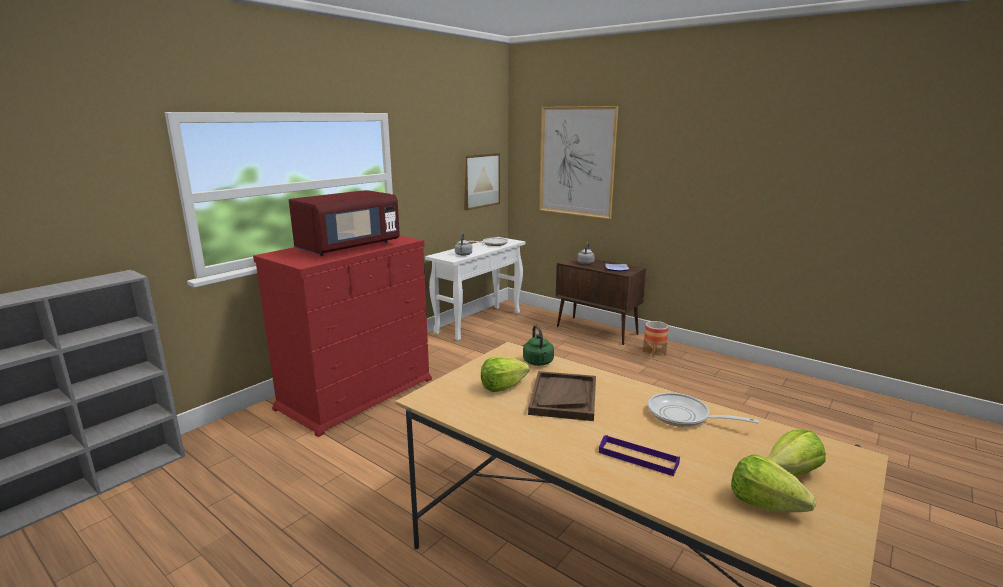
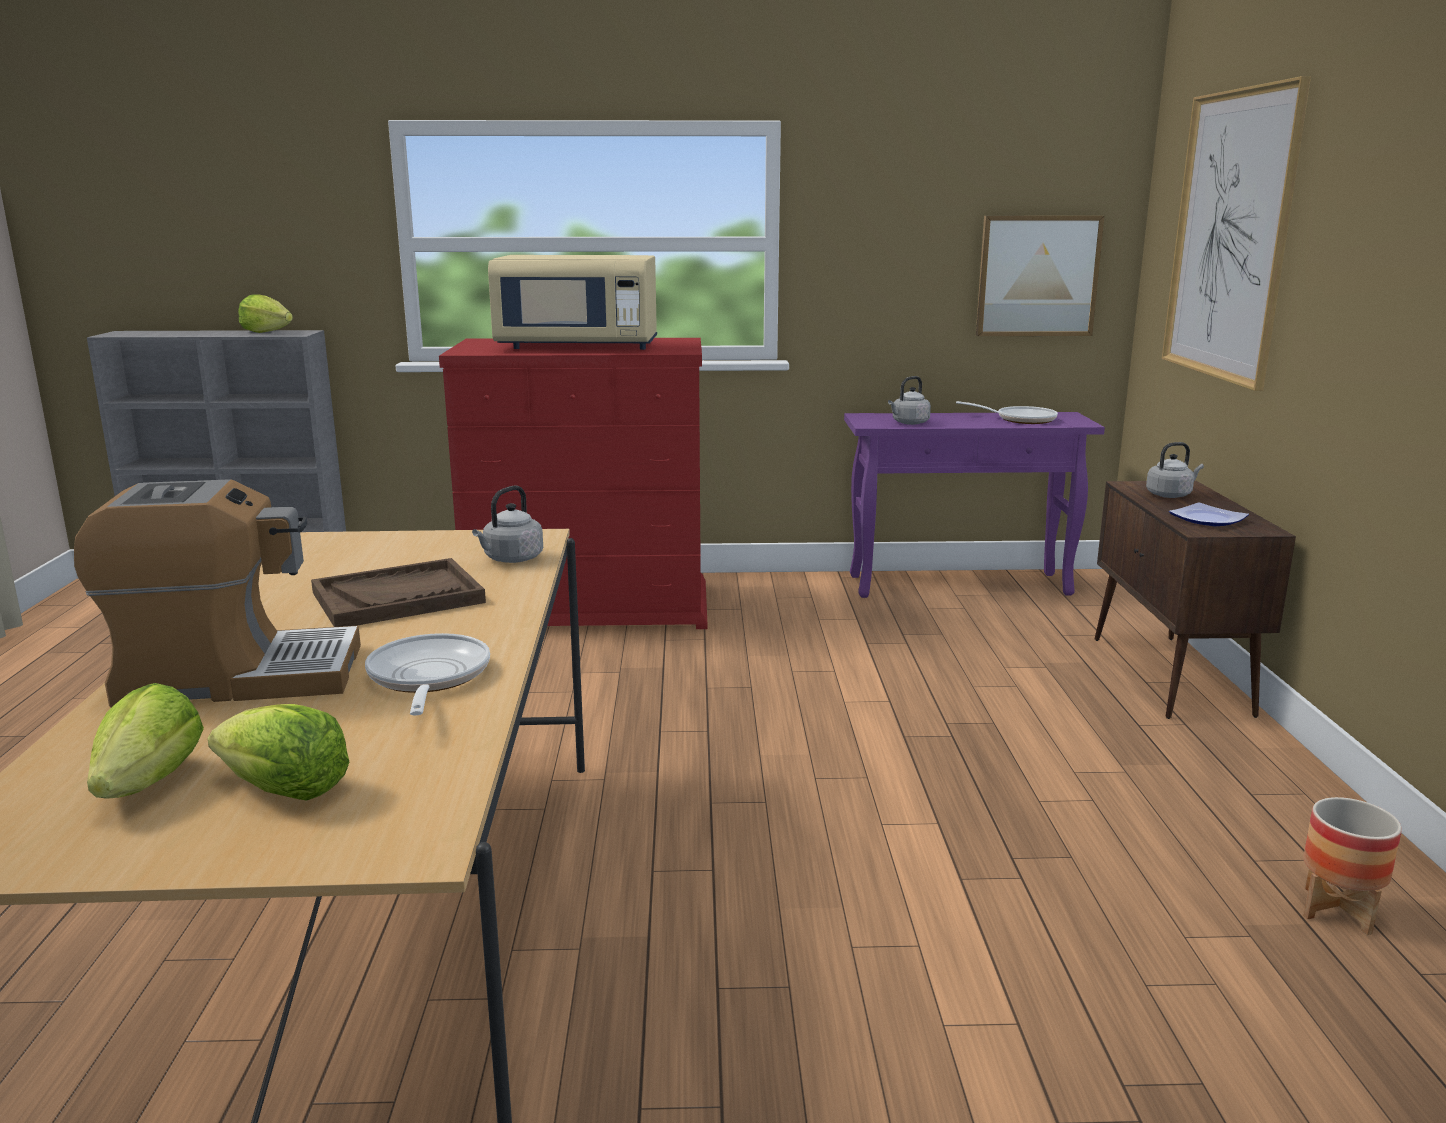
camera: 50 degrees right, 0 degrees up
(348, 247) = (578, 347): red microwave -> beige microwave
(479, 322) = (960, 585): white console table -> purple console table
(502, 387) = (389, 562): lettuce -> lettuce (267, 332)
(538, 362) = (511, 559): green kettle -> grey kettle
(638, 458) = (236, 676): purple tray -> coffee machine
(654, 353) = (1206, 760): planter -> planter (1337, 911)

